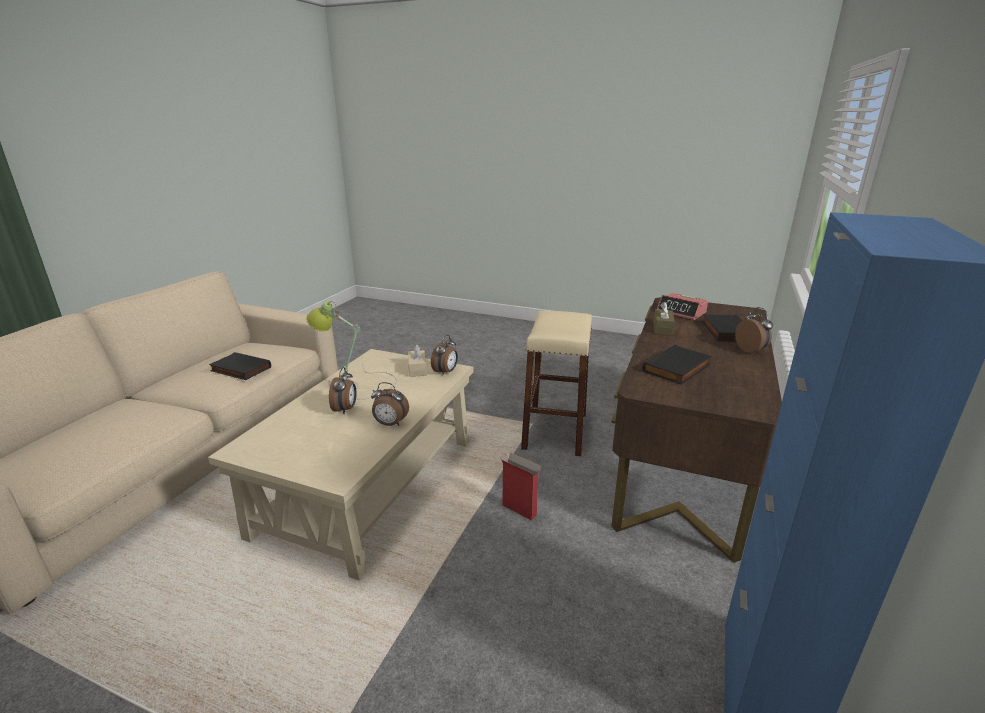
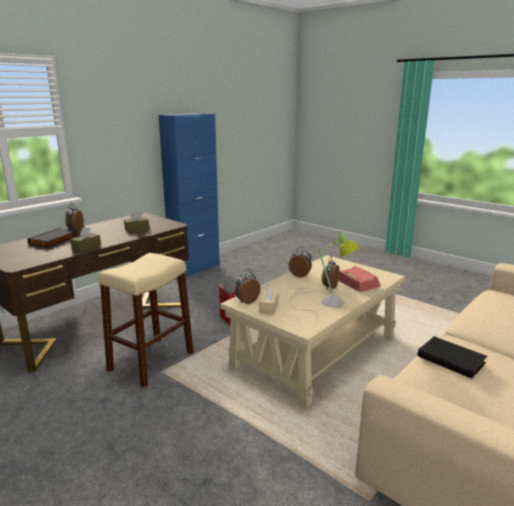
camera: 160 degrees left, 5 degrees down
(678, 368) = (137, 229): black book -> brown tissue box
(681, 312) = (38, 255): alarm clock -> alarm clock (358, 284)

